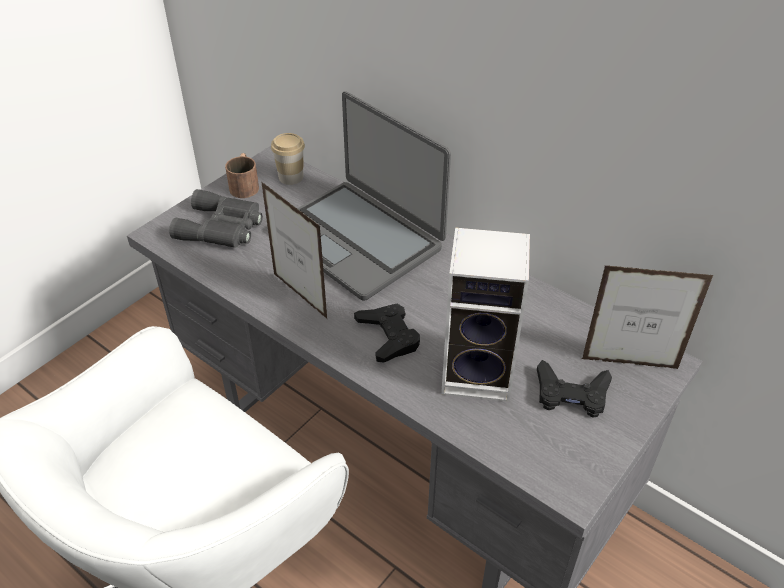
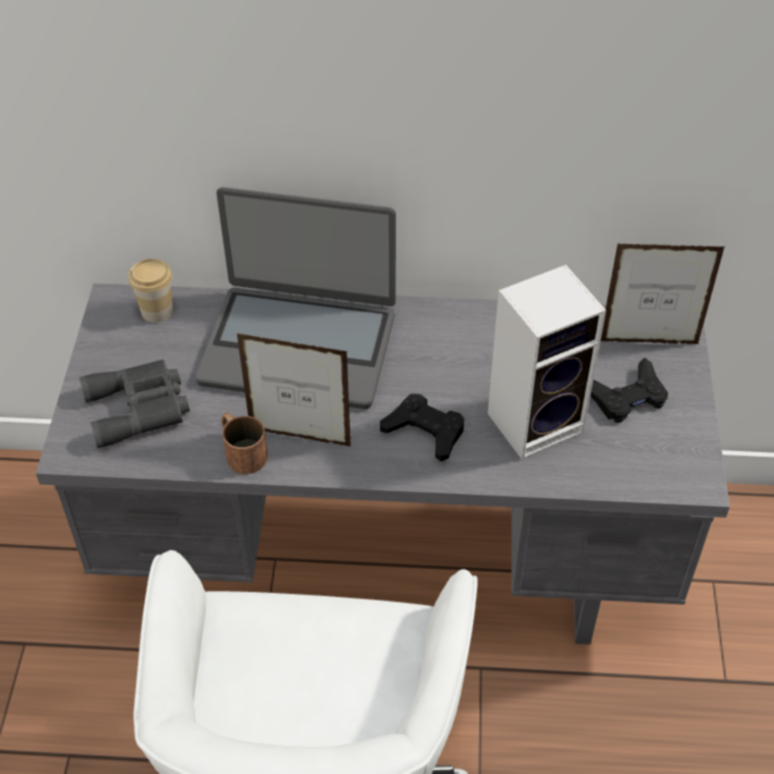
camera: 35 degrees left, 5 degrees up
(245, 184) = (112, 345): brown mug -> brown mug (241, 450)
(629, 364) = (649, 342): picture frame -> picture frame turned 150 degrees counterclockwise

